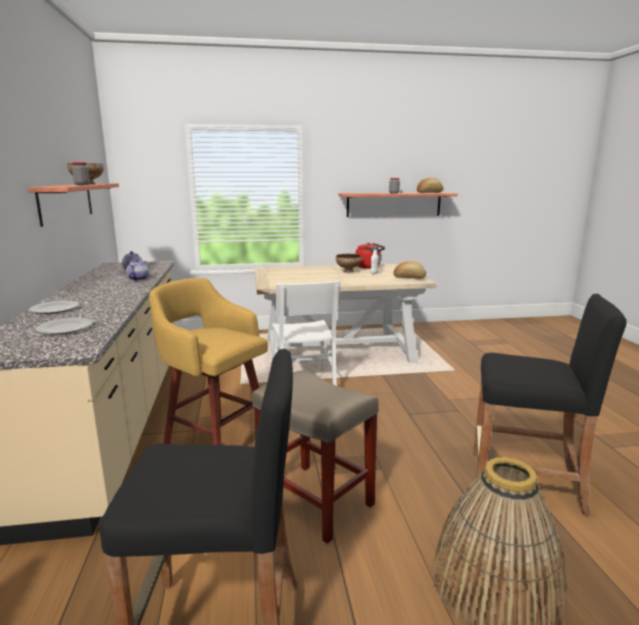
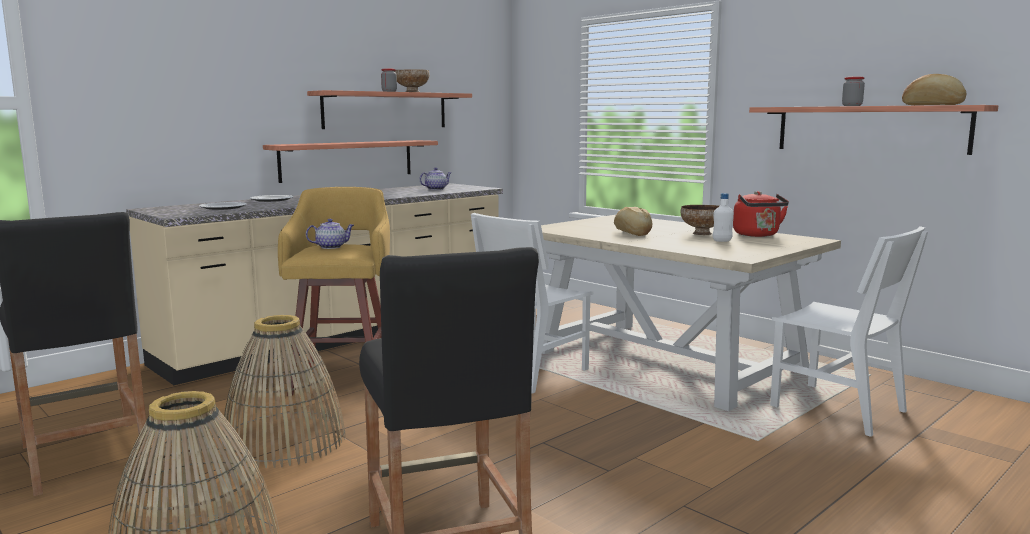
camera: 55 degrees right, 5 degrees down
(57, 255) = (347, 160): none -> shelf
(138, 279) = (403, 194): teapot -> teapot (331, 247)
(313, 500) = (285, 441): beige stool -> basket
(409, 278) = (744, 252): bread -> bread (632, 233)
(436, 345) = (837, 409): none -> white chair

